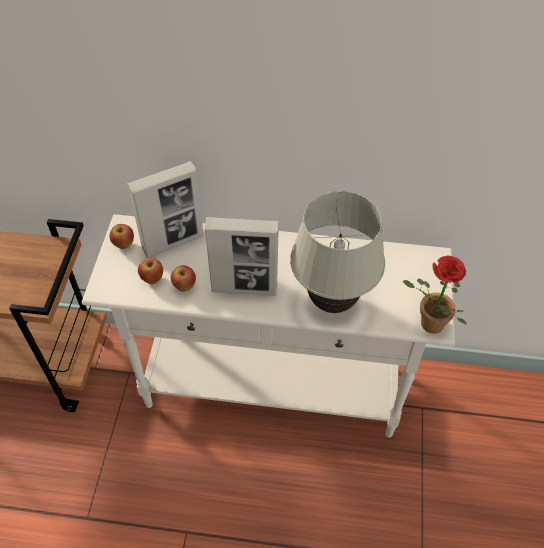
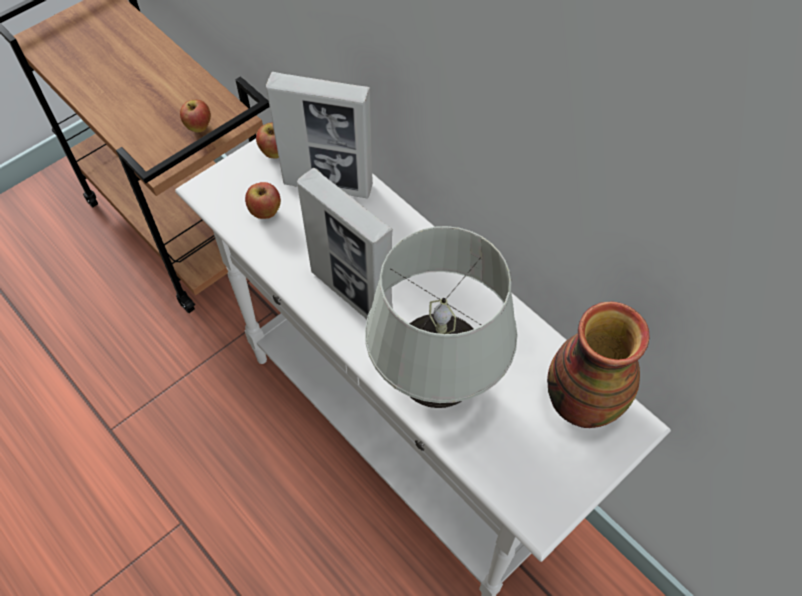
camera: 40 degrees right, 5 degrees up
(184, 287) = (289, 245): apple -> apple (199, 127)
(403, 262) = (580, 401): none -> vase
(427, 324) = (528, 505): potted plant -> none

